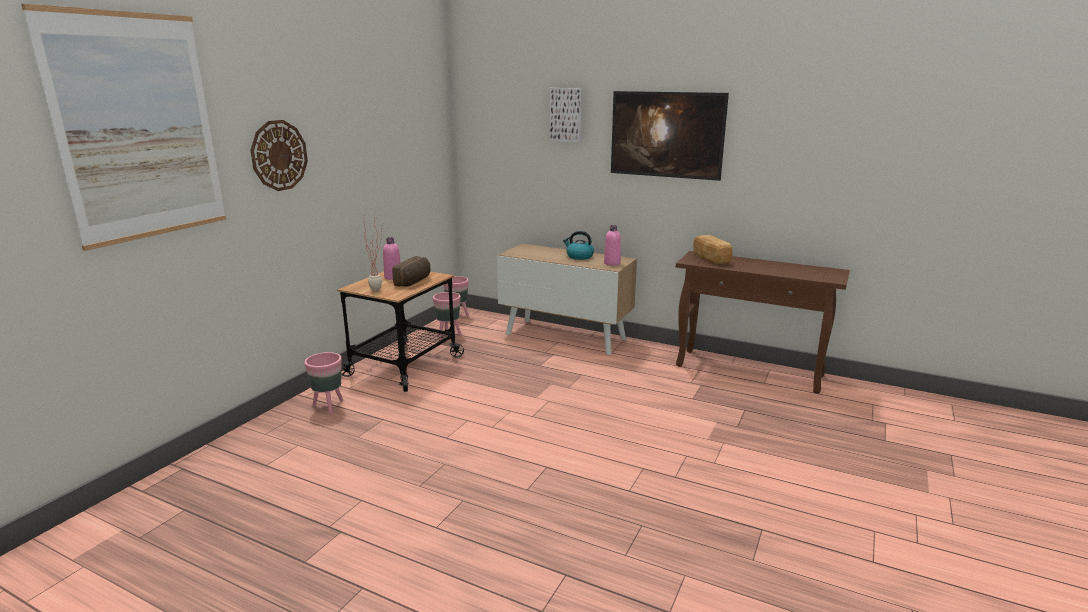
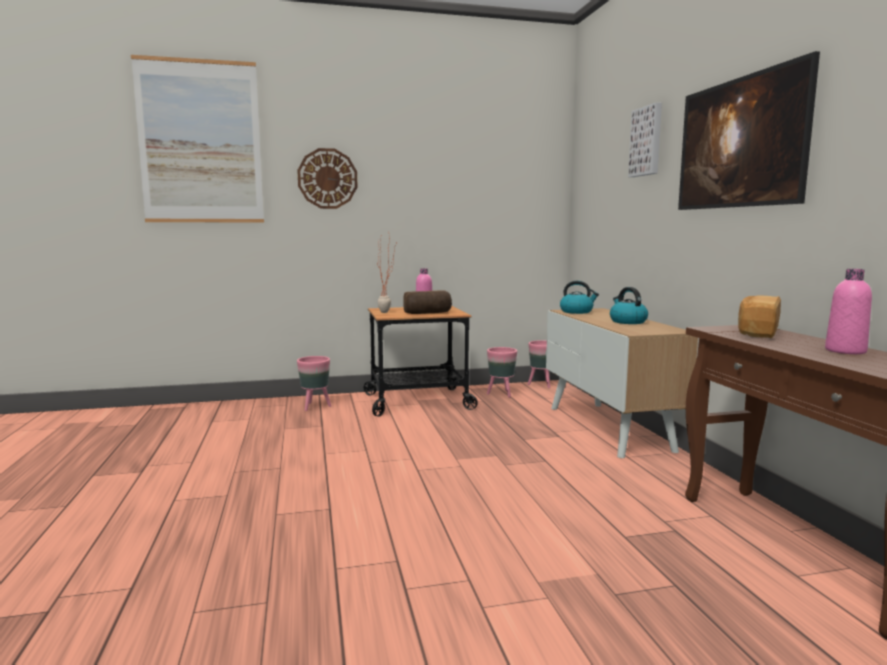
camera: 50 degrees right, 10 degrees down
(521, 252) = (577, 311): none -> kettle
(612, 263) = (647, 330): pink bottle -> pink bottle (845, 351)

